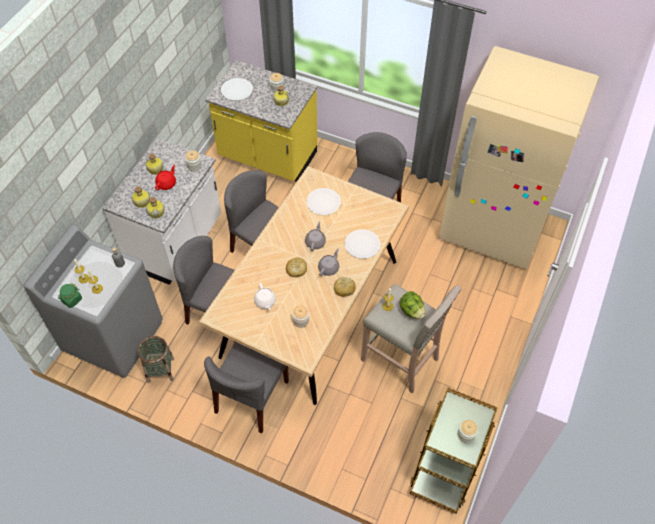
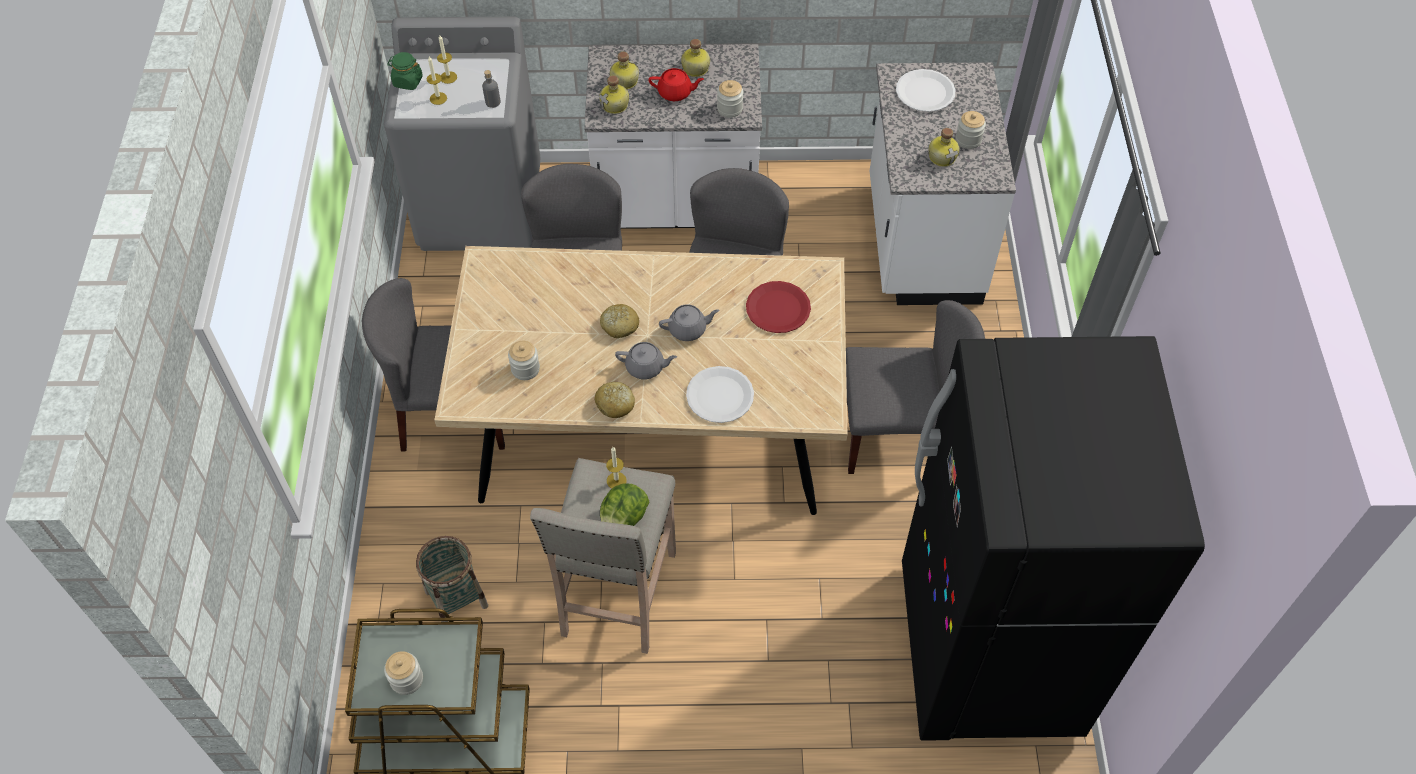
camera: 65 degrees right, 0 degrees up
(160, 370) = (451, 284): basket -> basket (456, 599)
(265, 302) = (538, 310): white teapot -> none
(267, 157) = (920, 242): yellow counter -> white counter
(323, 202) = (778, 308): white plate -> red plate
(492, 229) = (988, 651): beige fridge -> black fridge

